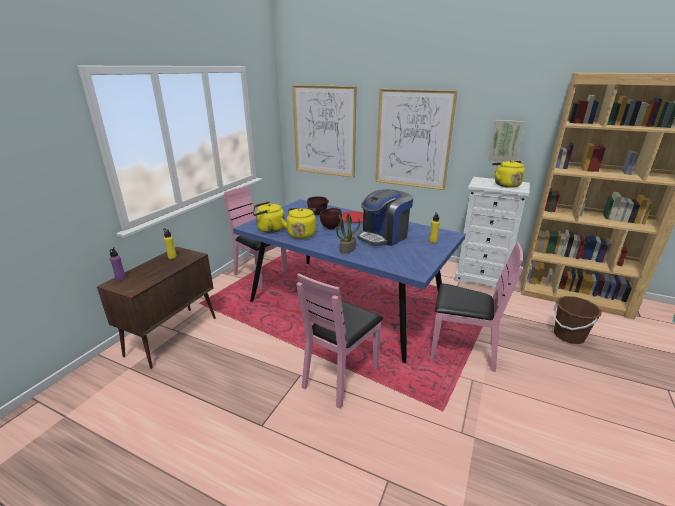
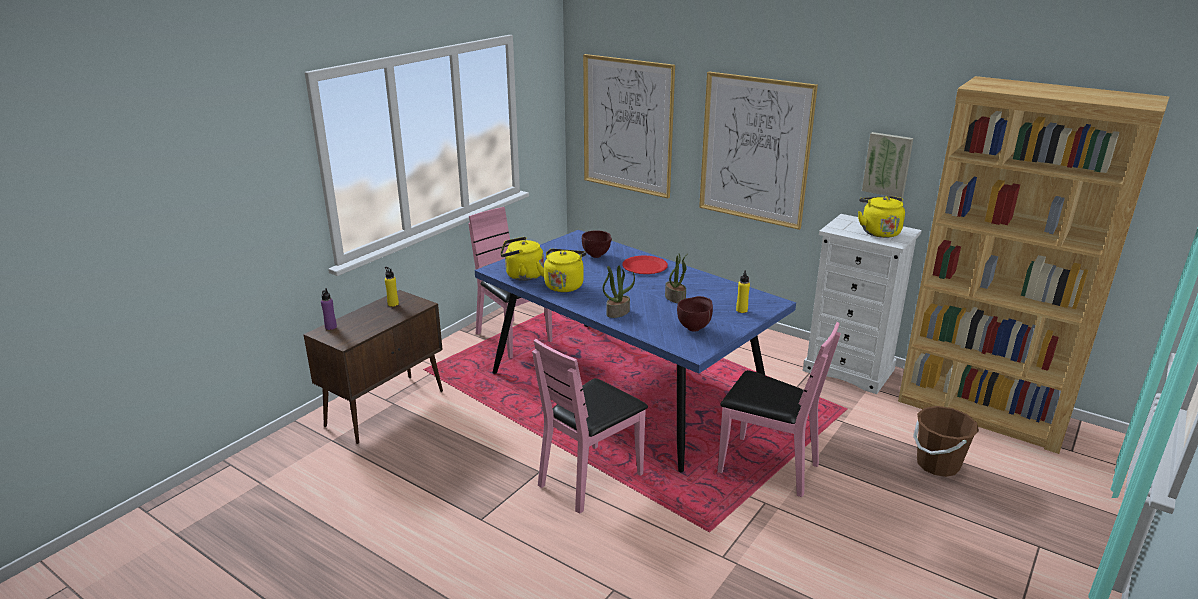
camera: 10 degrees right, 0 degrees up
(331, 227) = (608, 279): brown bowl -> brown bowl (694, 328)
(384, 236) = (675, 298): coffee machine -> potted plant

